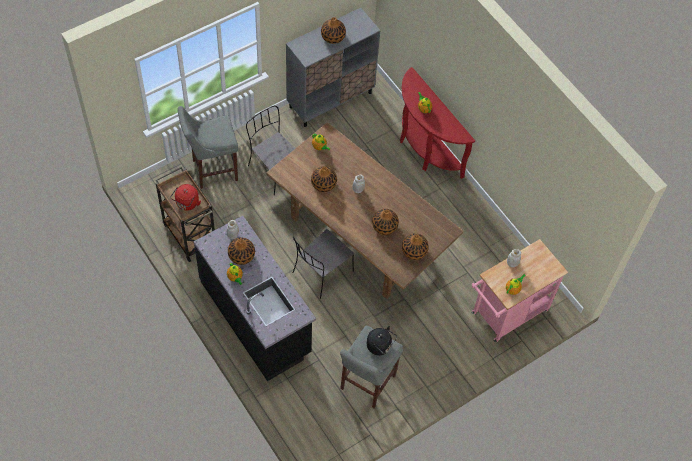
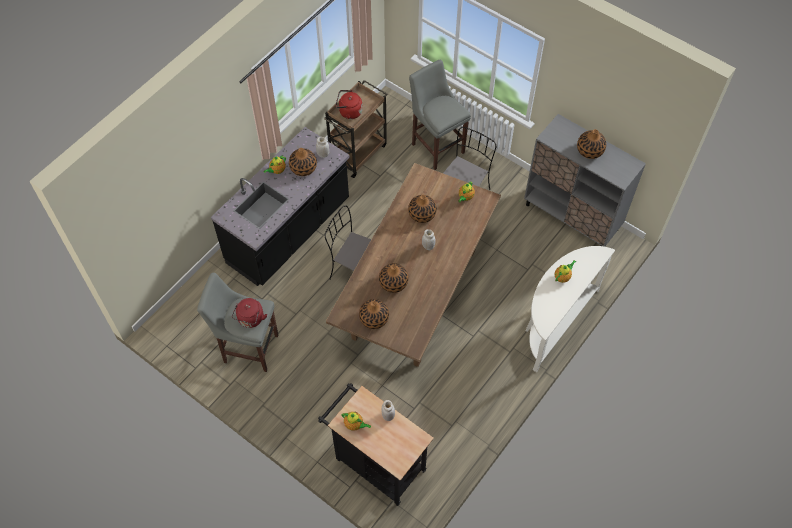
camera: 75 degrees right, 0 degrees up
(380, 346) = (250, 319): black kettle -> red kettle
(424, 148) = (554, 322): red console table -> white console table
(506, 314) = (376, 462): pink cart -> black cart

